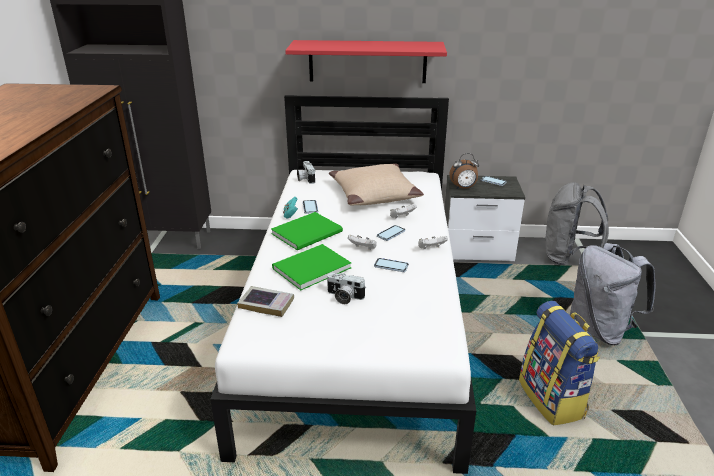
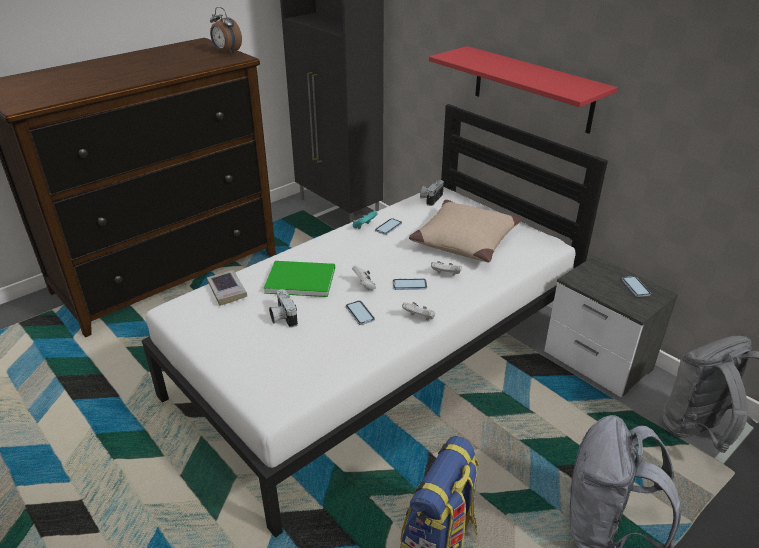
camera: 45 degrees right, 5 degrees up
(309, 232) = (349, 249): green book -> none
(463, 188) = (585, 278): alarm clock -> alarm clock (226, 52)

